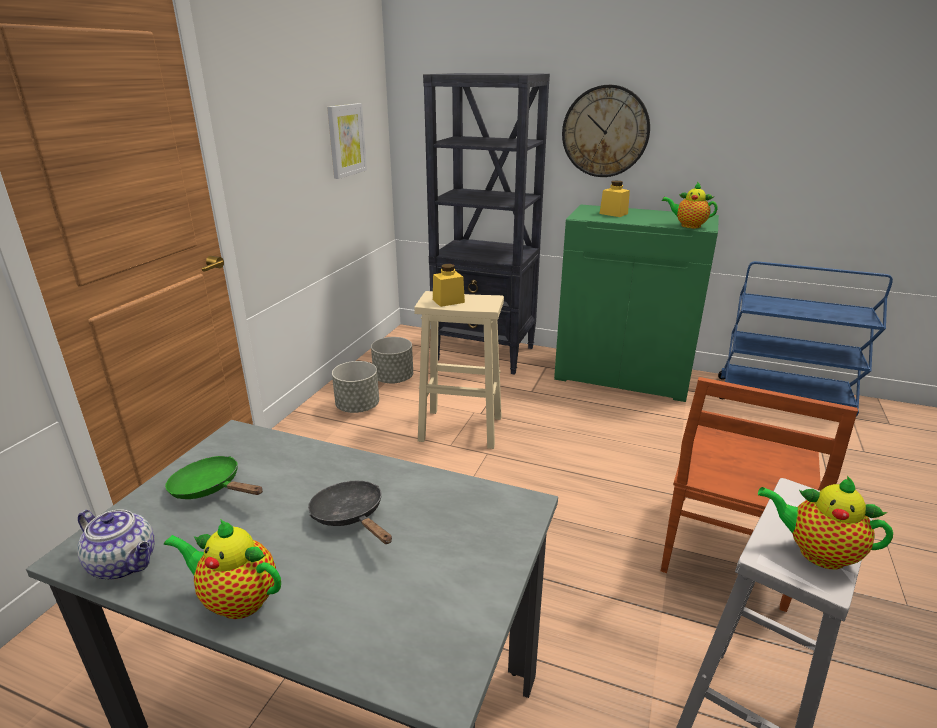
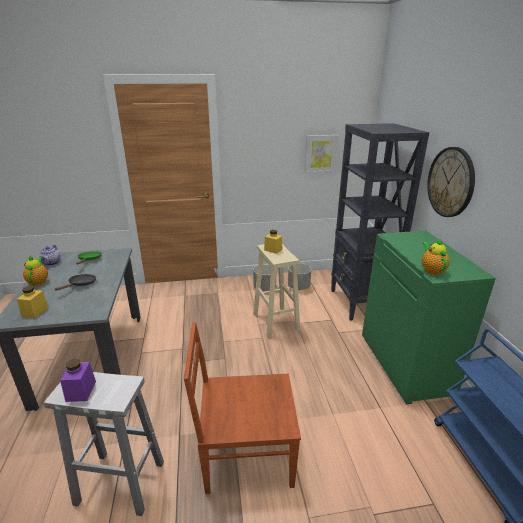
camera: 60 degrees right, 0 degrees up
(613, 213) = (418, 243): yellow jar -> yellow jar (35, 312)
(816, 552) = (81, 391): teapot -> purple jar

